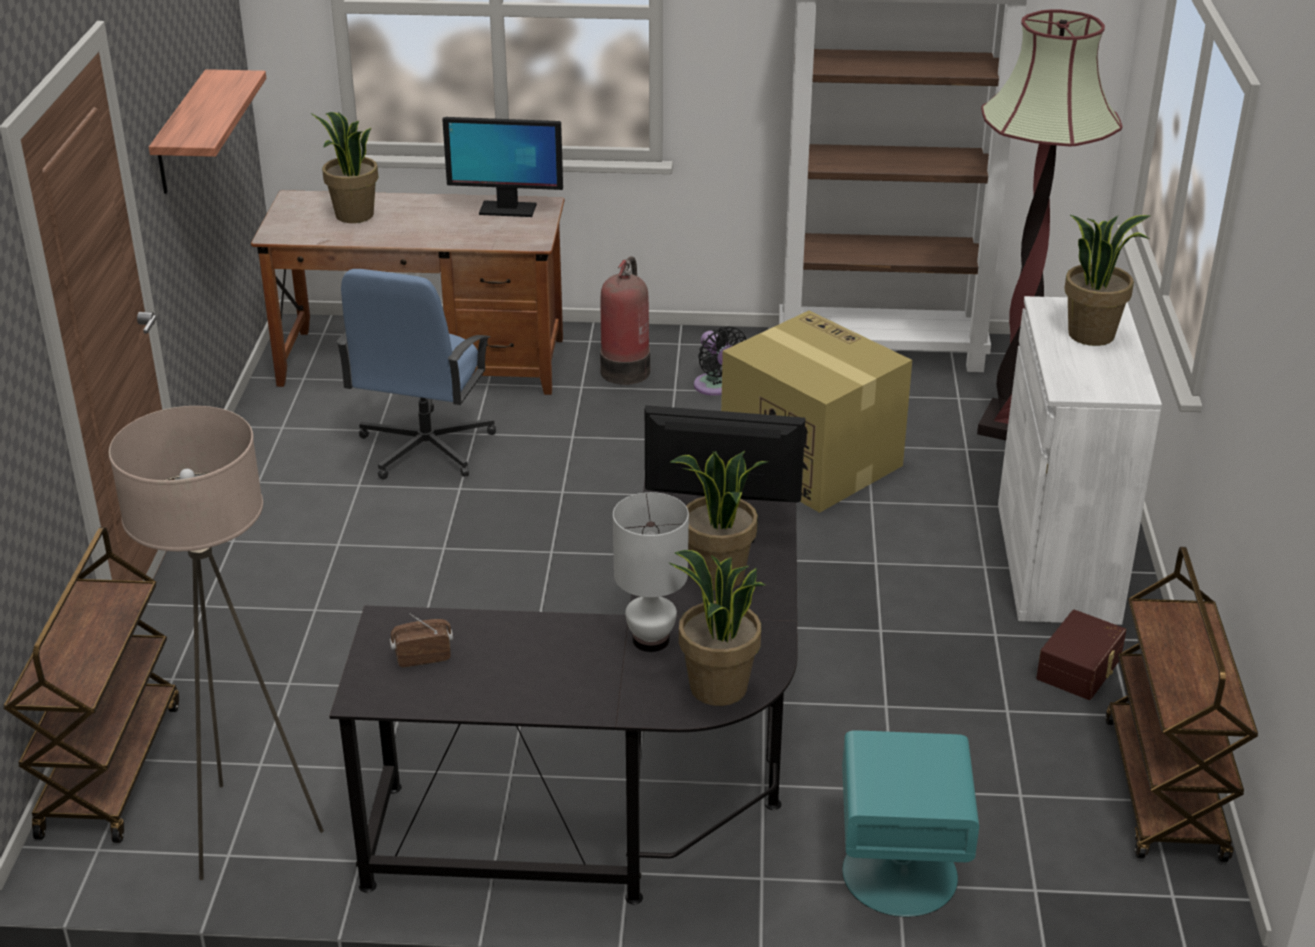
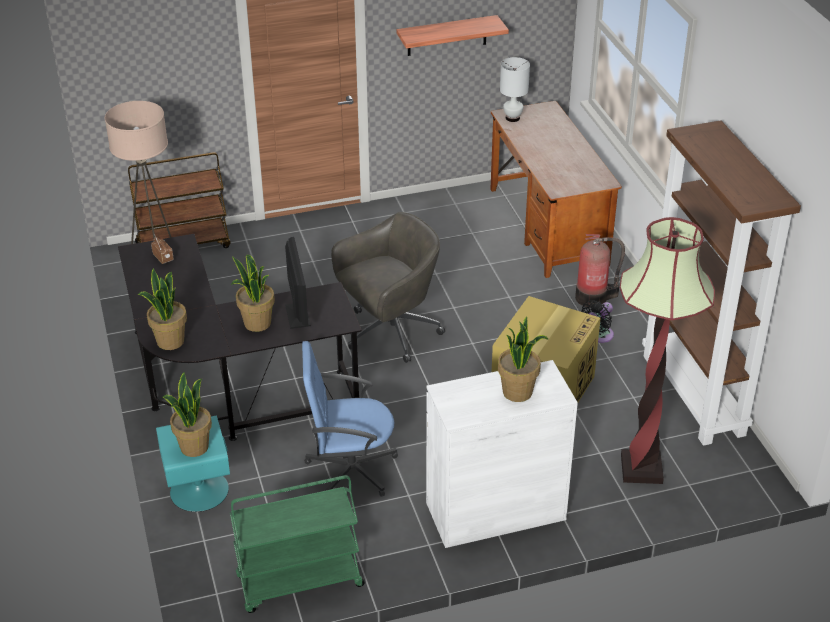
camera: 70 degrees right, 5 degrees up
(353, 215) = (544, 129): potted plant -> potted plant (194, 447)
(424, 448) = (465, 252): blue office chair -> blue office chair (350, 469)
(507, 209) = (589, 172): monitor -> none
(585, 567) = (390, 332): none -> grey office chair
(651, 639) = (199, 315): white table lamp -> white table lamp (513, 118)
(1081, 669) = (393, 535): brown storage box -> none
(1165, 790) = (299, 582): brown cart -> green cart

